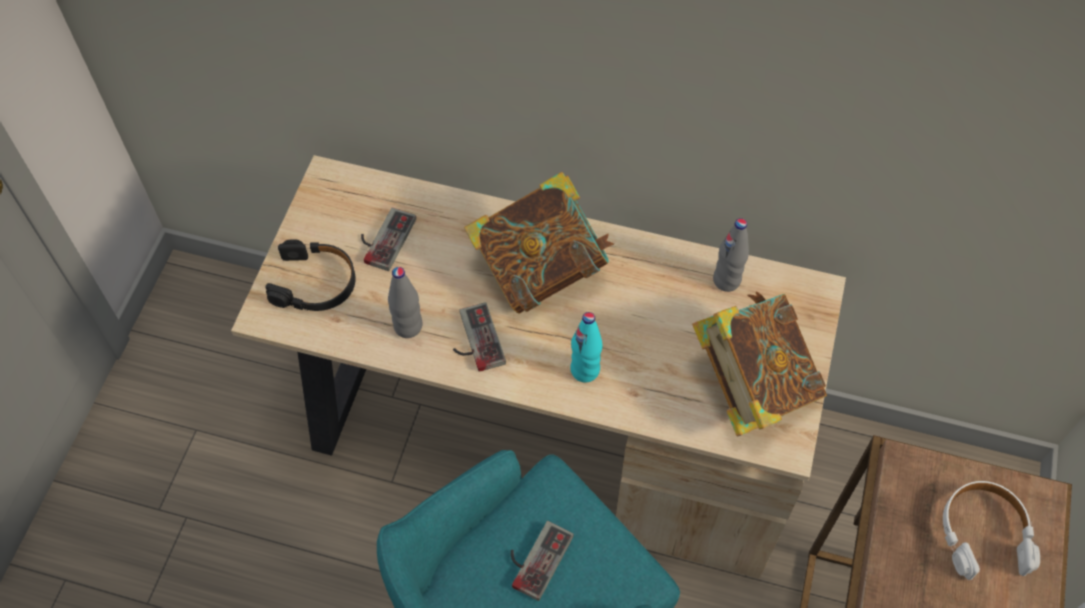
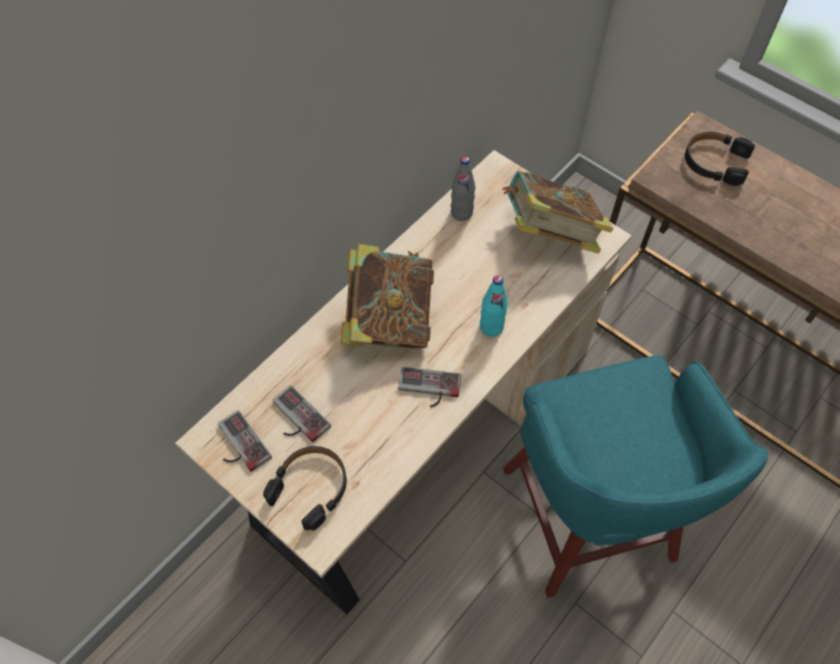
camera: 65 degrees left, 0 degrees up
(408, 326) = (392, 431): grey bottle -> none
(534, 557) = (612, 429): game controller -> game controller (238, 446)
(983, 534) = (714, 163): white headphones -> black headphones

